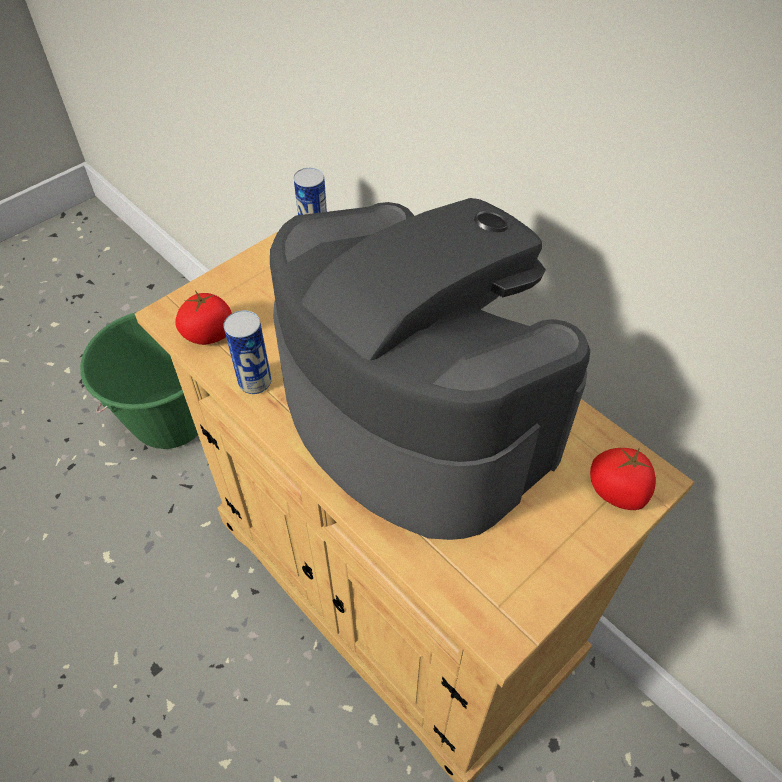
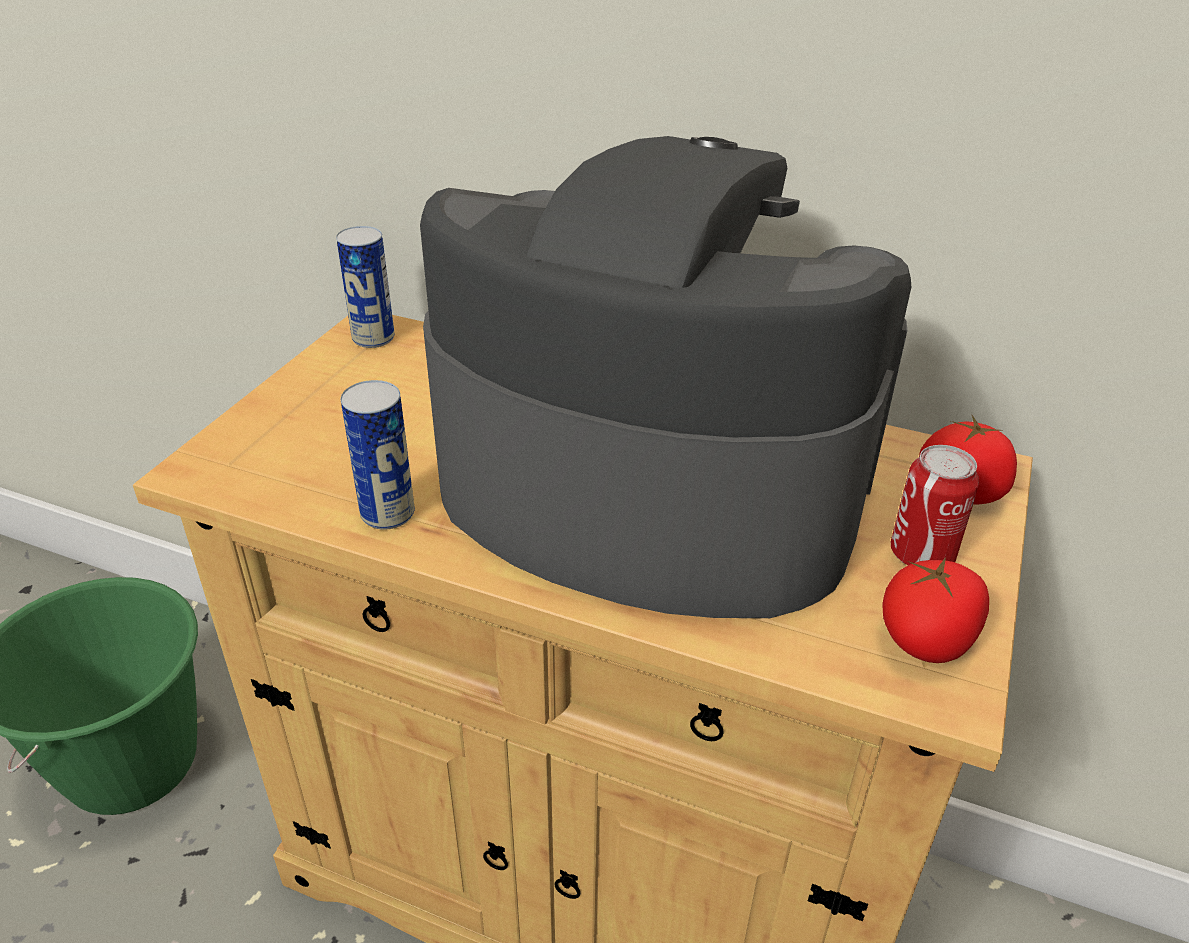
camera: 25 degrees left, 15 degrees down
(209, 334) = (278, 476): tomato -> tomato (926, 641)
(554, 530) = (921, 554): none -> can

